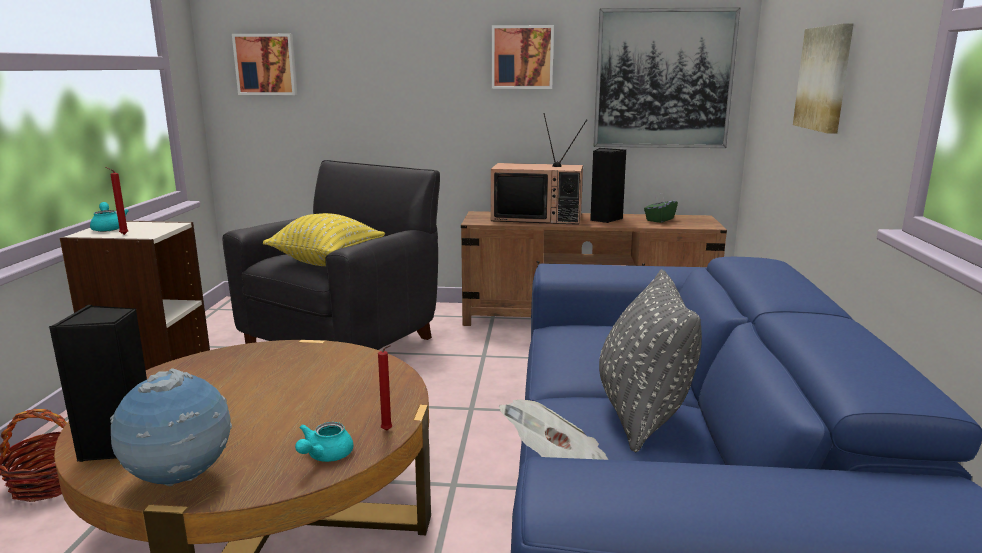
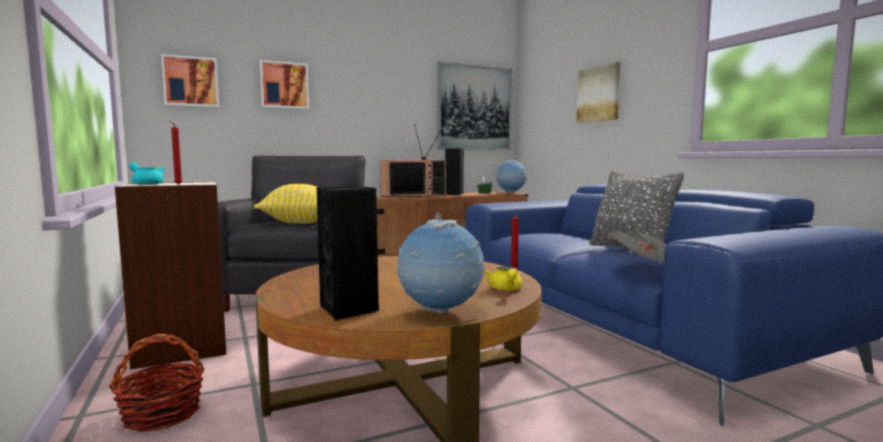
camera: 30 degrees left, 10 degrees down
(324, 456) = (505, 289): turquoise teapot -> yellow teapot
(522, 57) = (391, 89): picture -> picture (284, 85)
(704, 223) = (511, 192): none -> globe

